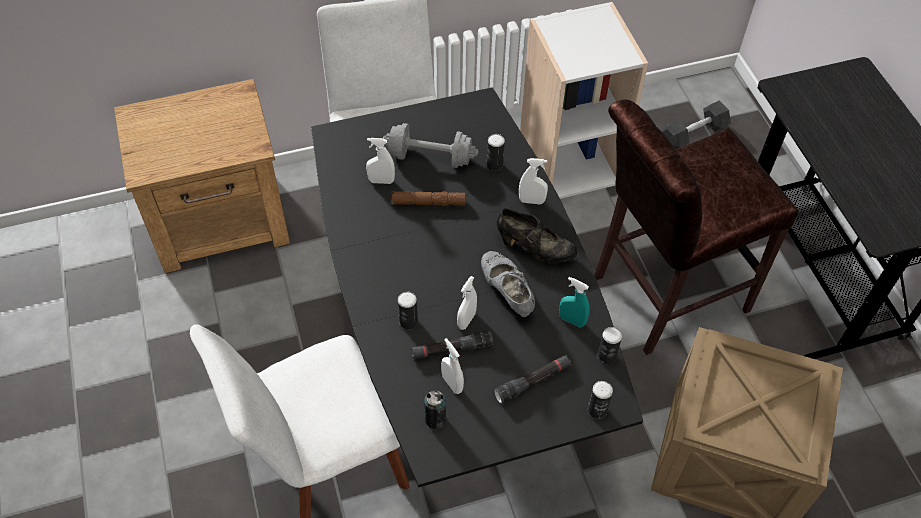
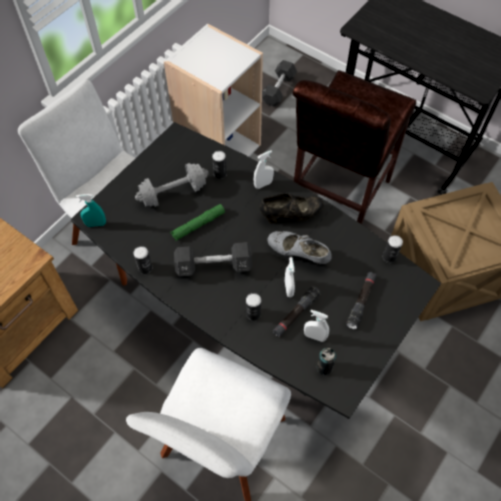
camera: 35 degrees left, 5 degrees up
(381, 181) = (154, 229): white spray bottle -> none
(409, 251) = (214, 266): none -> black dumbbell
(428, 202) = (198, 225): brown flashlight -> green flashlight
(572, 320) = (351, 247): turquoise spray bottle -> turquoise spray bottle (96, 224)
(597, 410) = (411, 294): can -> can (145, 268)

